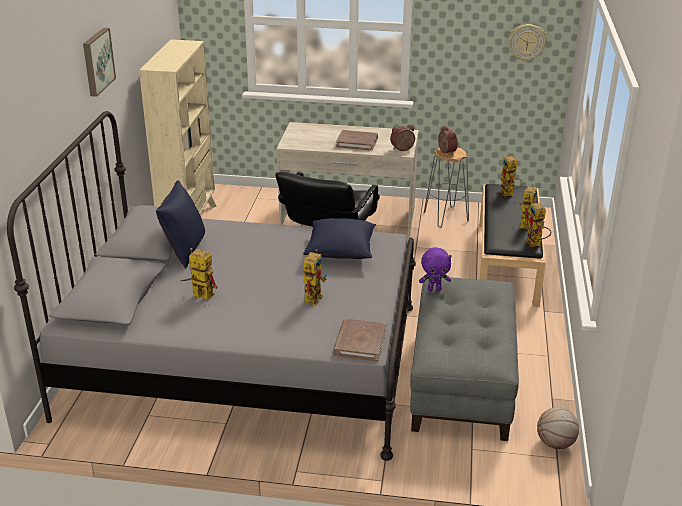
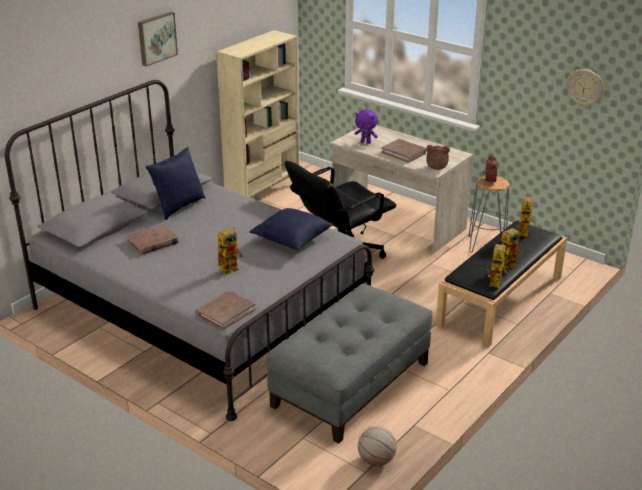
camera: 30 degrees right, 0 degrees up
(198, 295) = (153, 242): toy robot -> brown book
(434, 289) = (354, 294): purple plush toy -> purple plush toy (366, 142)

